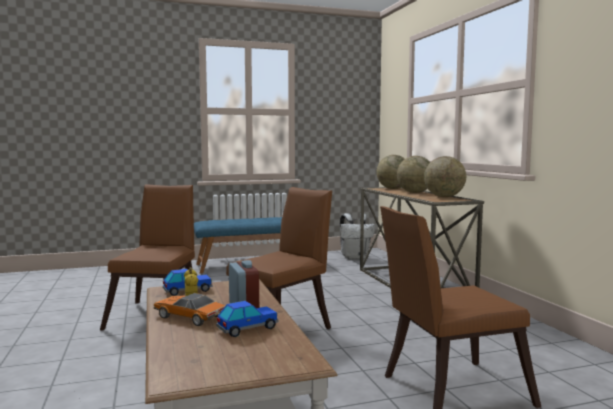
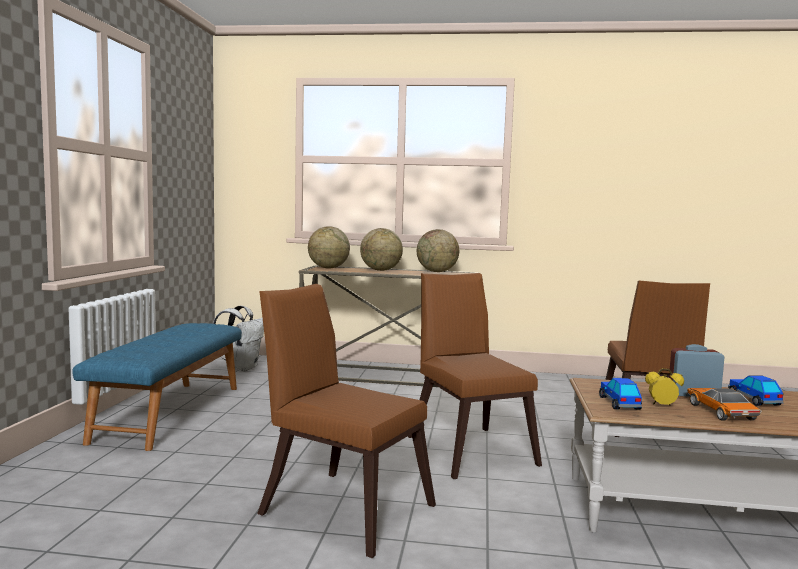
camera: 65 degrees left, 0 degrees up
(189, 317) = (720, 411): toy car -> toy car turned 120 degrees clockwise

